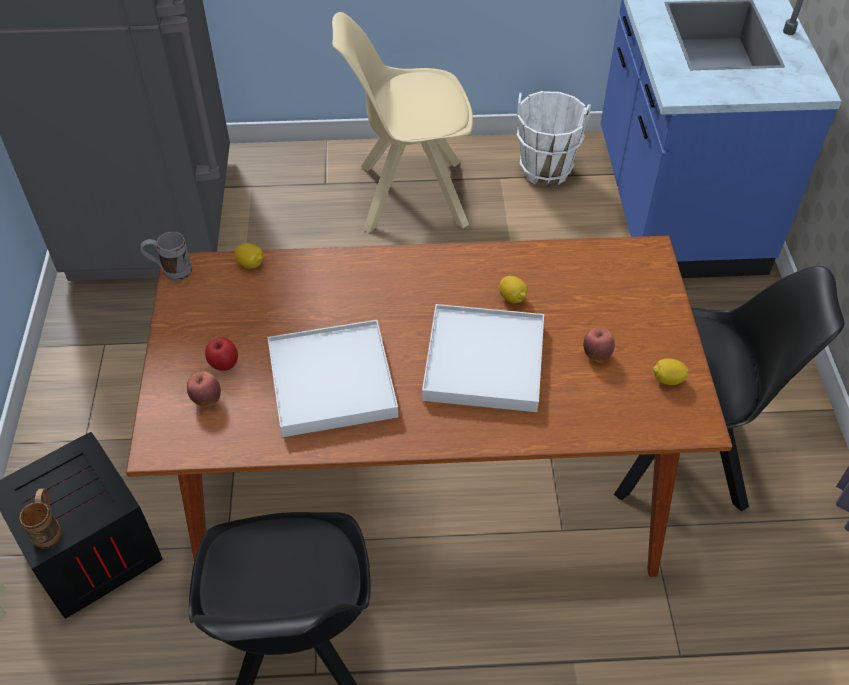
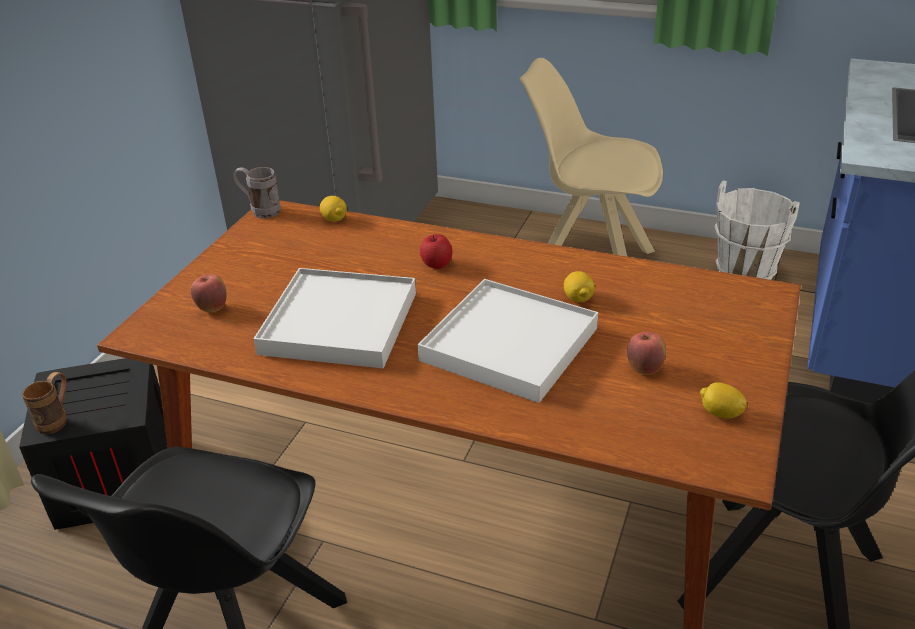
camera: 25 degrees right, 15 degrees down
(224, 363) = (250, 285): apple -> apple (437, 264)

